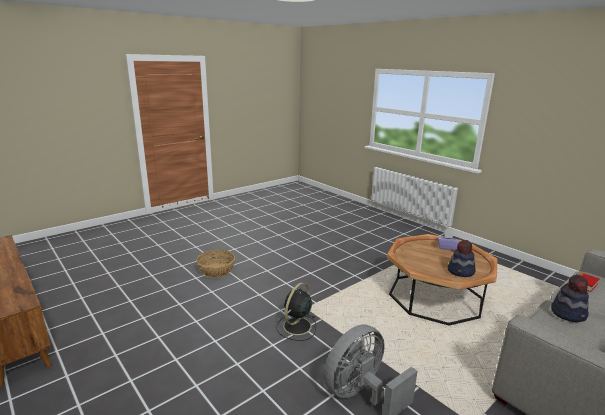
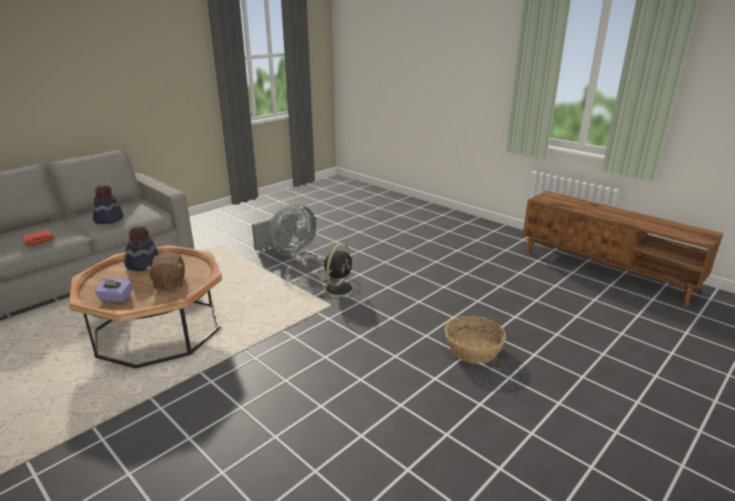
camera: 175 degrees right, 5 degrees up
(422, 255) = (169, 282): none -> brown plush toy

